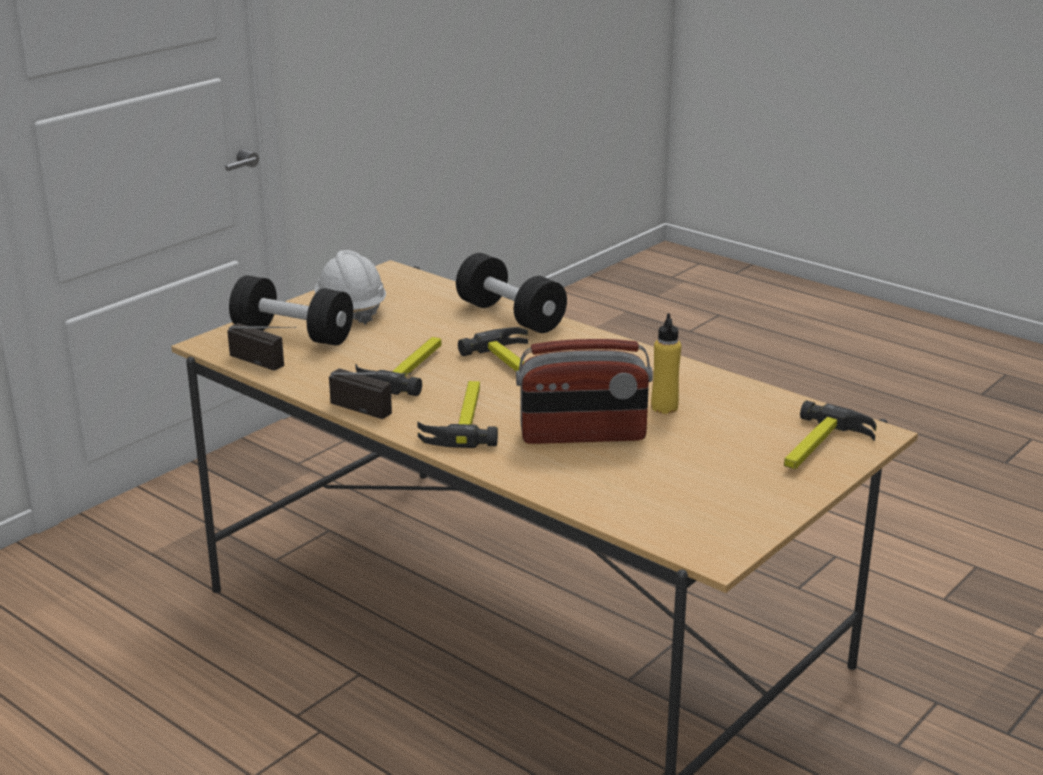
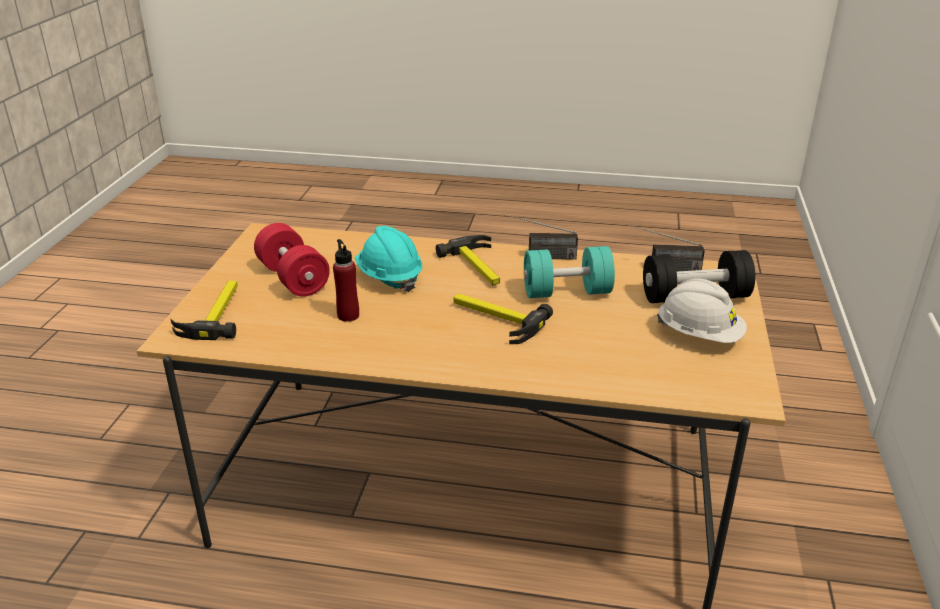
camera: 150 degrees right, 5 degrees up
(407, 369) = (566, 292): hammer -> turquoise dumbbell
(510, 316) = (561, 374): black dumbbell -> none
(583, 436) = (389, 277): radio -> turquoise hard hat
(664, 407) = (348, 315): yellow bottle -> red bottle
(704, 467) = (293, 278): none -> red dumbbell

